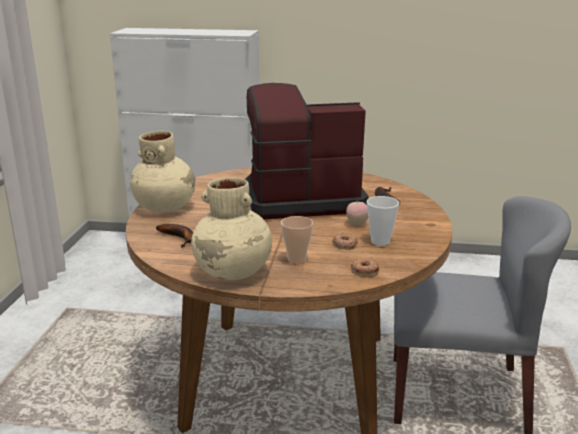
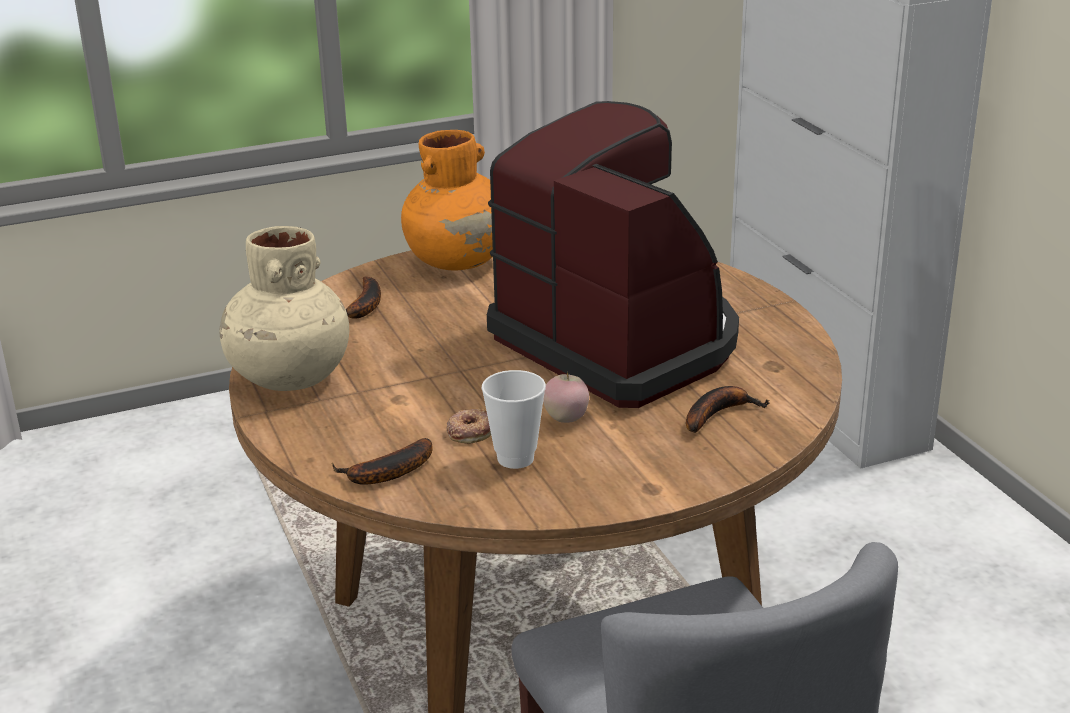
camera: 60 degrees right, 5 degrees up
(165, 207) = (459, 261): beige vase -> orange vase
(296, 259) = (374, 409): cup -> none
(364, 270) = (386, 474): donut -> banana

